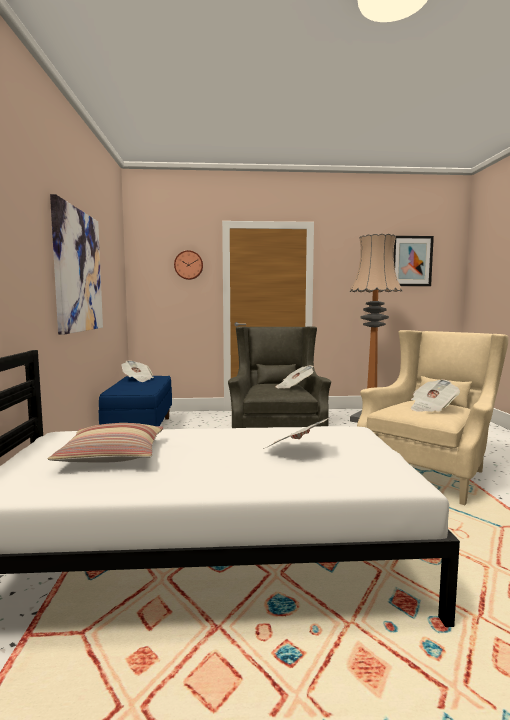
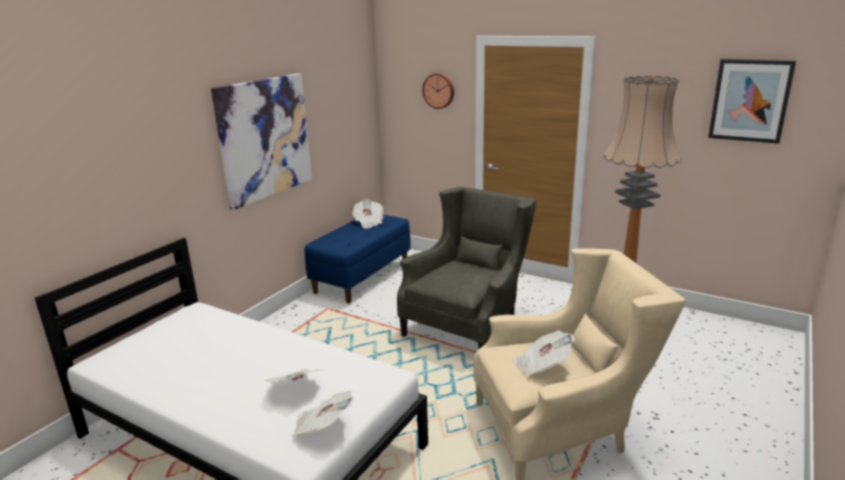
camera: 35 degrees right, 15 degrees up
(112, 455) = (189, 347): pillow -> none
(294, 387) = (474, 279): newspaper -> newspaper (323, 427)

